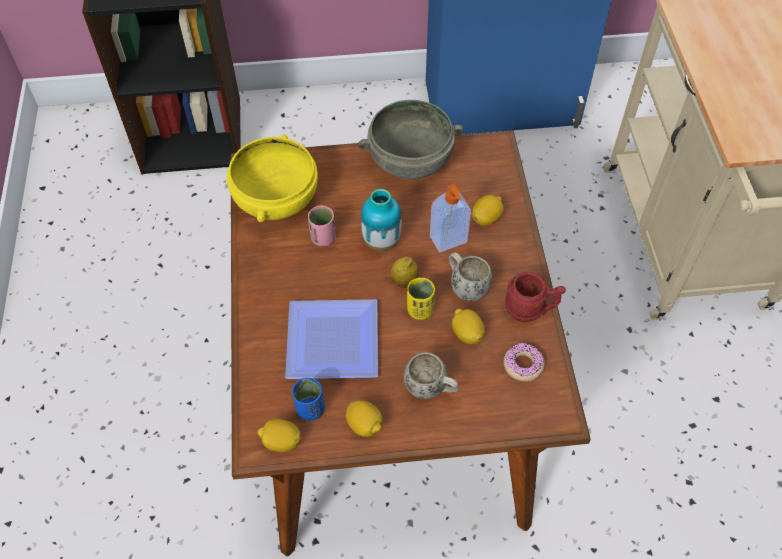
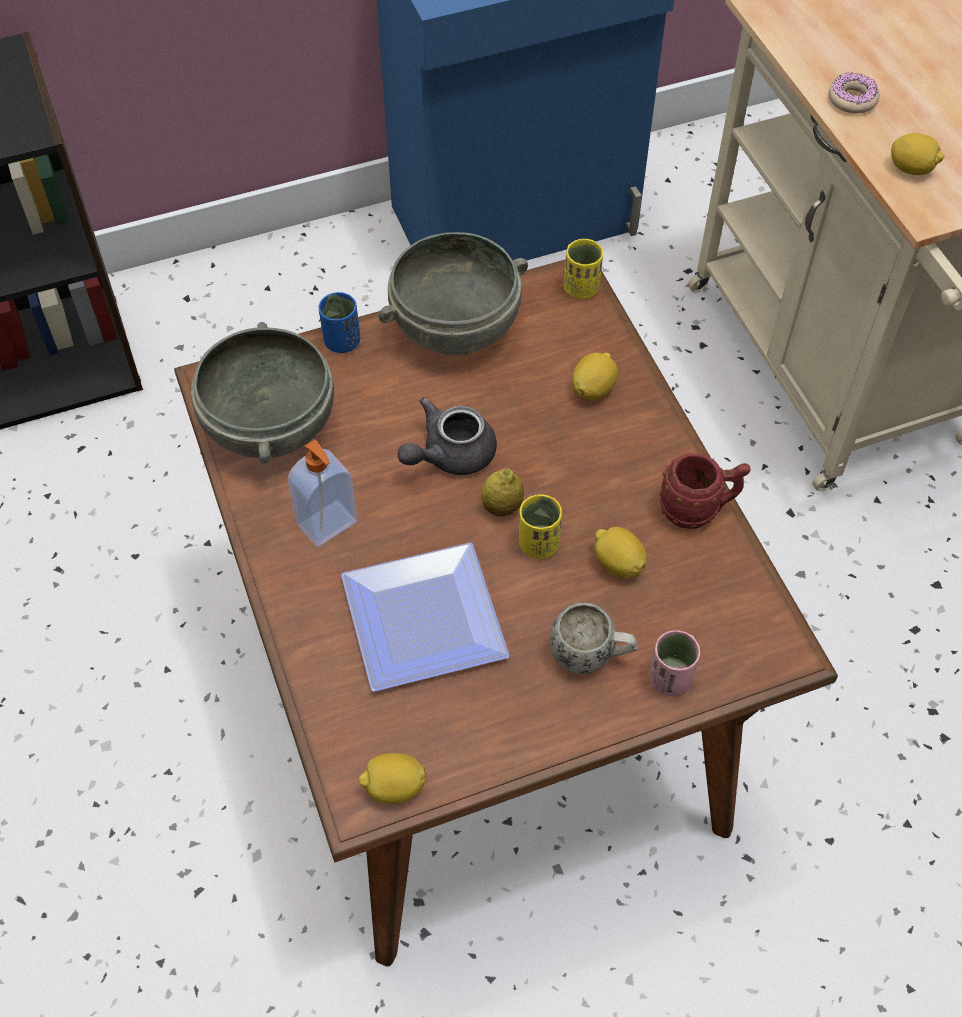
camera: 15 degrees left, 0 degrees up
(275, 200) = (268, 426): yellow bowl -> grey bowl
(310, 409) = (422, 728): blue cup -> blue cup (342, 342)
(323, 238) = (360, 468): pink cup -> pink cup (670, 679)
(364, 425) = (511, 733): lemon -> lemon (911, 169)
(381, 241) = (449, 455): vase -> grey teapot
(449, 240) = (548, 433): soap dispenser -> soap dispenser (328, 525)
(465, 286) = (593, 495): white mug -> none
(499, 152) = (581, 288): none -> yellow cup
(523, 365) = (712, 591): donut -> donut (852, 100)

